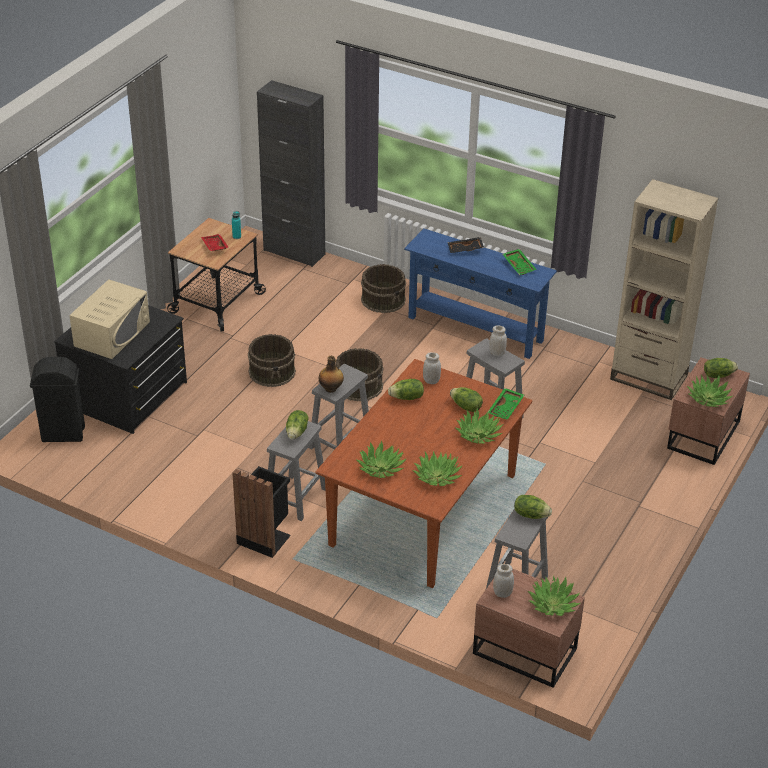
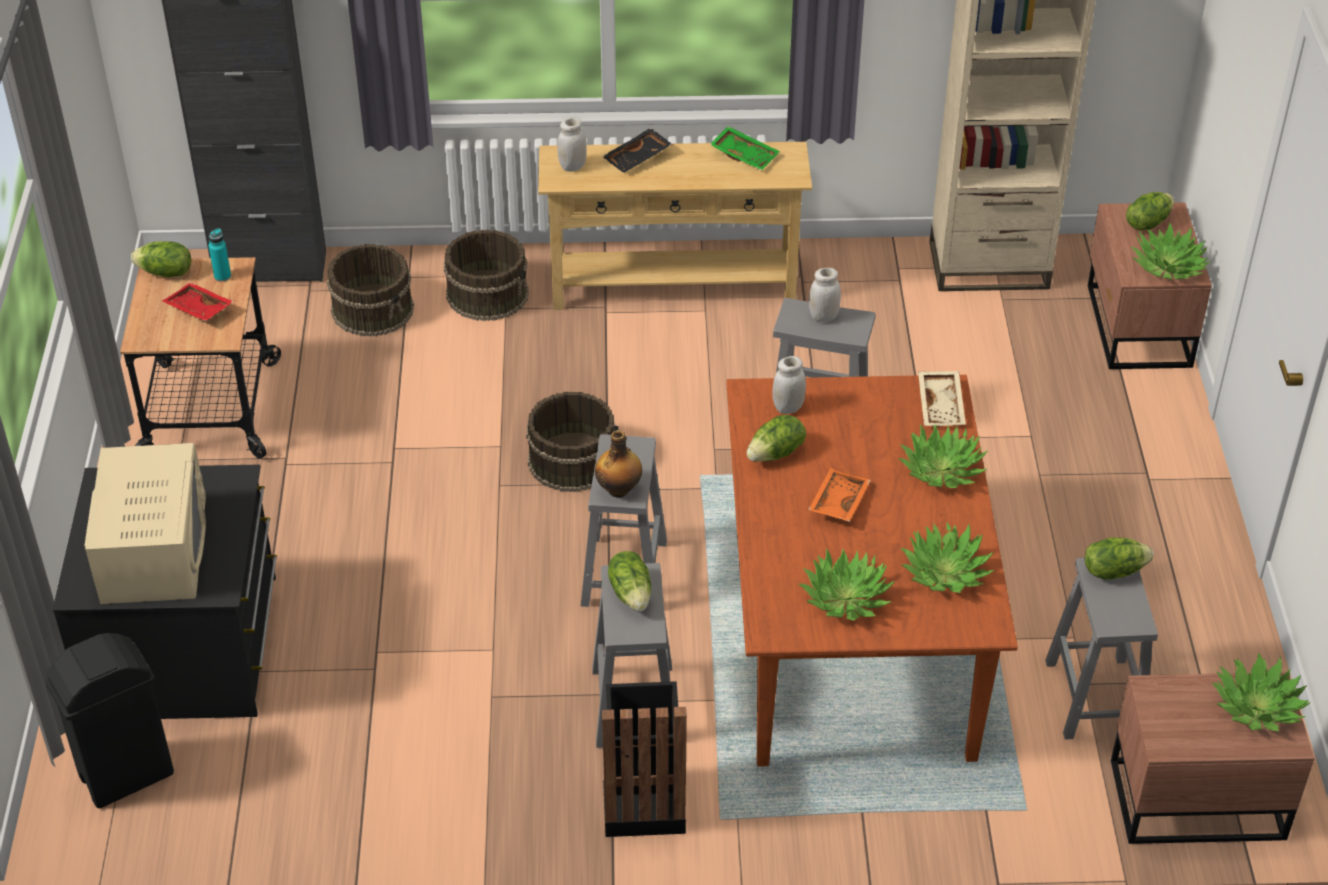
camera: 30 degrees left, 5 degrees up
(272, 371) = (409, 495): brown bucket -> brown bucket (373, 309)
(415, 428) = (837, 502): none -> orange tray
(466, 407) = (880, 430): lettuce -> lettuce (165, 273)
(475, 329) = (673, 287): blue console table -> beige console table
(502, 593) = (1171, 725): white jar -> white jar (572, 166)
(506, 408) = (942, 406): green tray -> beige tray

